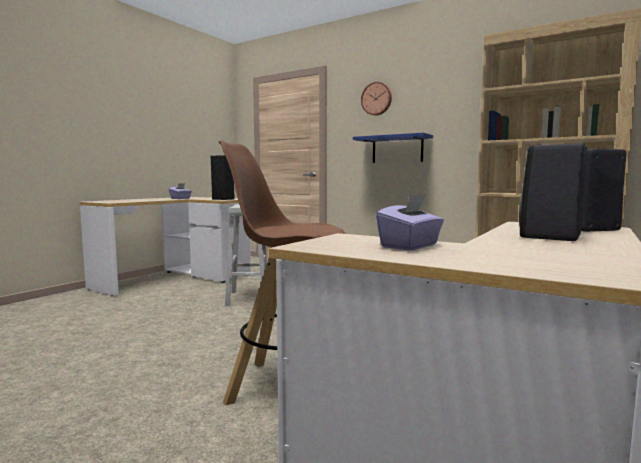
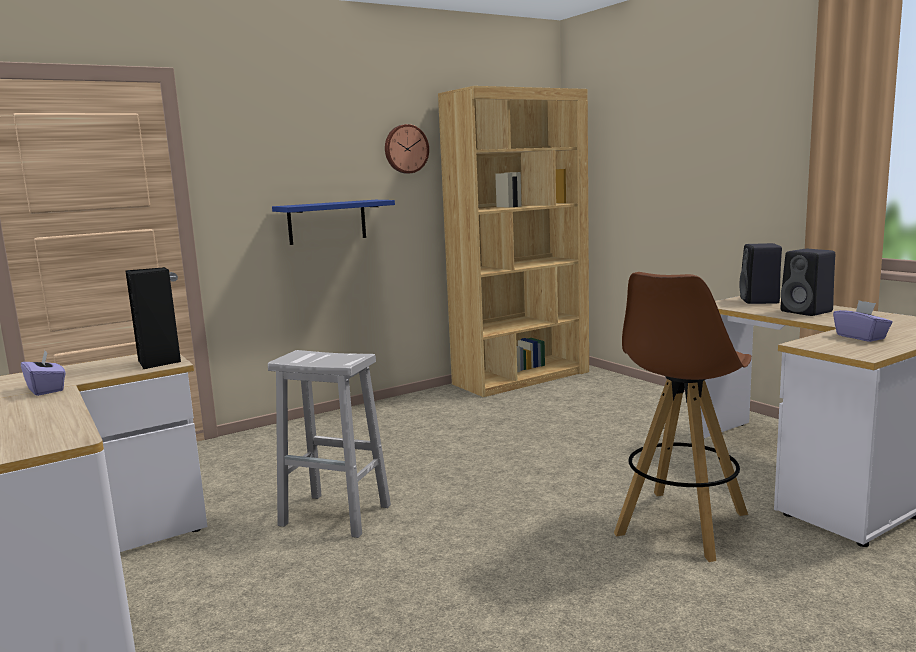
camera: 65 degrees left, 5 degrees up
(377, 99) = (285, 141): wall clock -> wall clock (405, 149)

